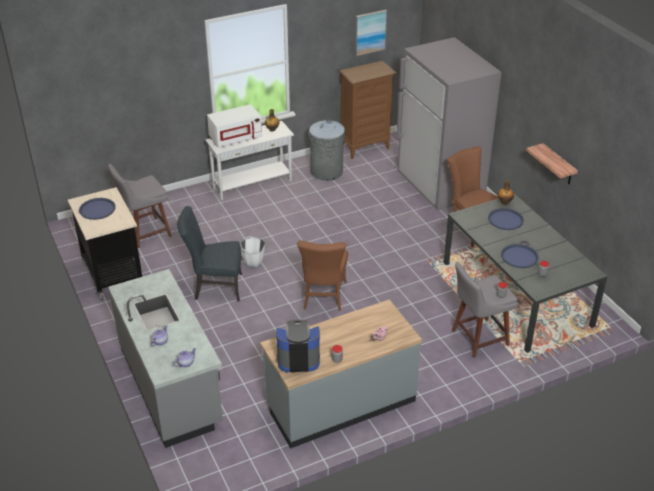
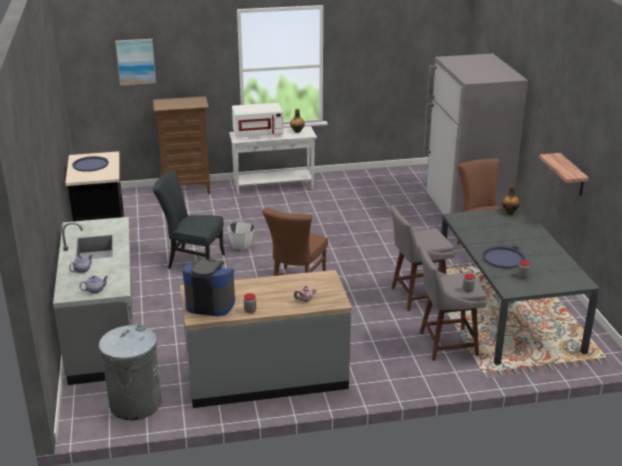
camera: 15 degrees right, 10 degrees down
(144, 233) = (150, 211): grey stool -> grey stool (416, 295)
(326, 171) = (352, 186): grey trash can -> grey trash can (135, 404)
(366, 148) = (401, 172): brown dresser -> brown dresser (187, 190)
(370, 32) = (412, 49): picture -> picture (136, 61)
(505, 220) = (503, 226): blue tray -> none

